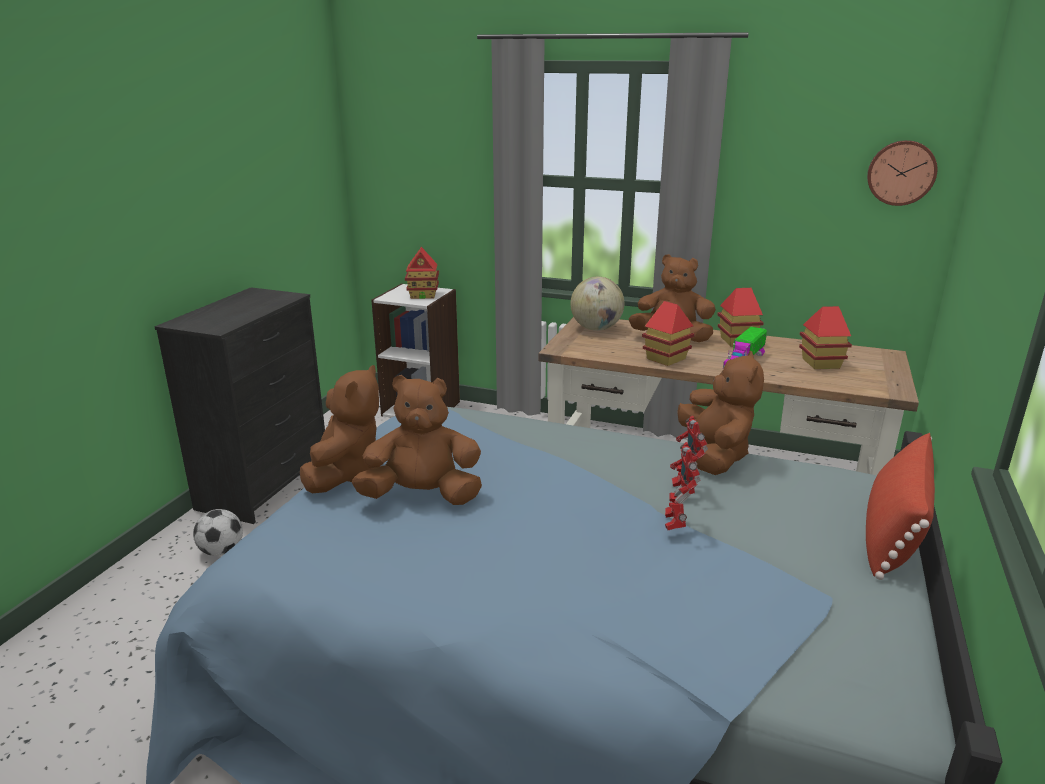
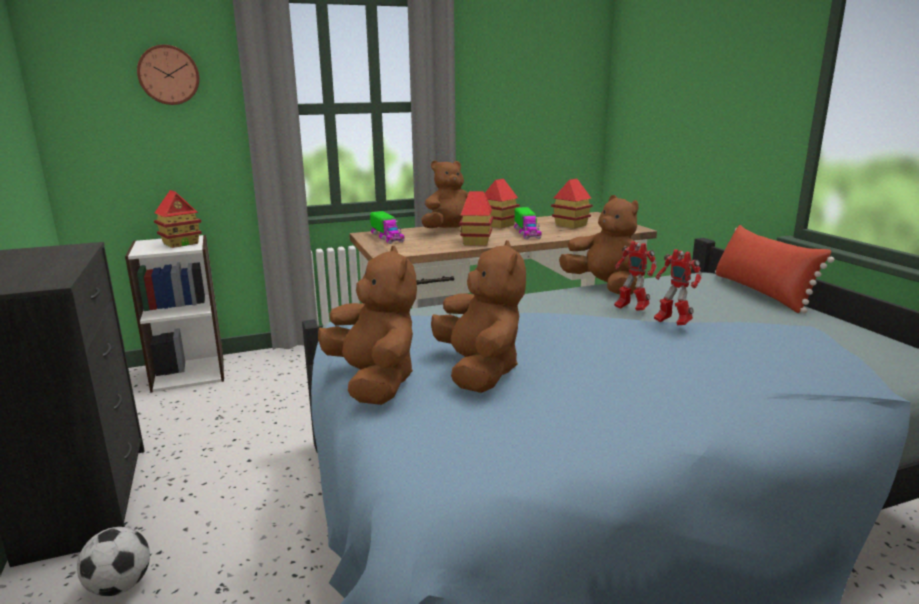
camera: 40 degrees left, 5 degrees down
(422, 496) = (479, 371): brown plush toy -> brown plush toy turned 120 degrees clockwise
(596, 329) = (387, 237): globe -> toy truck
(901, 172) = (572, 83): wall clock -> wall clock (169, 75)

